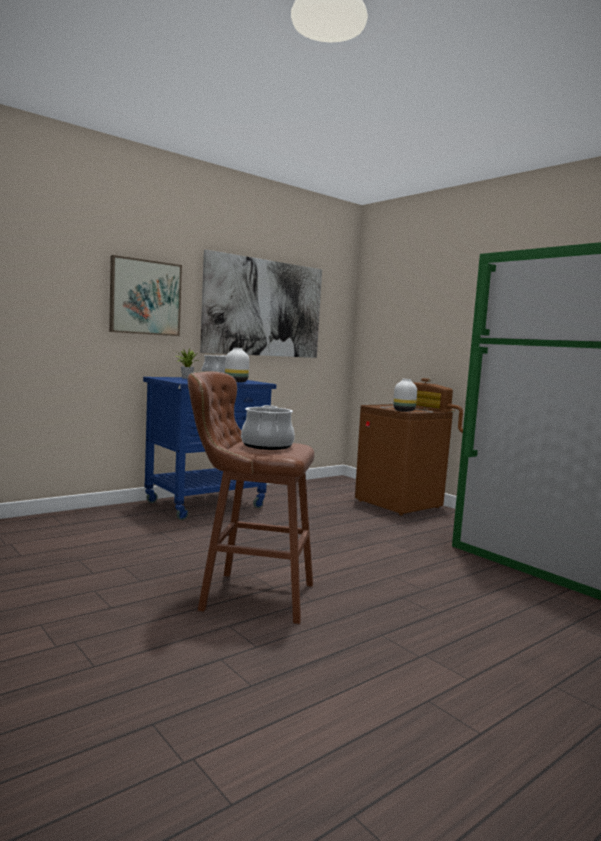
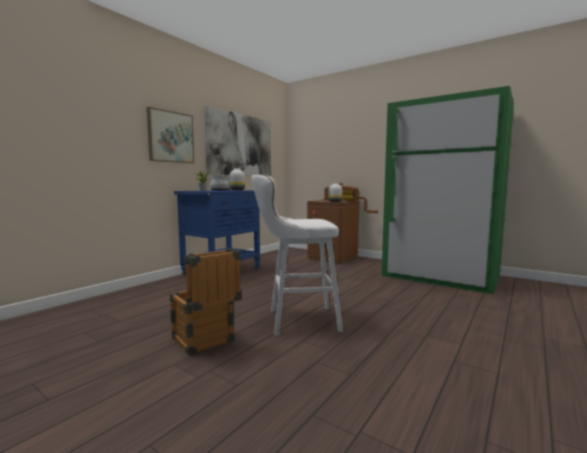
camera: 15 degrees left, 0 degrees up
(100, 603) = (205, 342): none -> crate
(243, 594) = (294, 320): brown stool -> white stool
(267, 446) = (305, 220): cooking pot -> none

